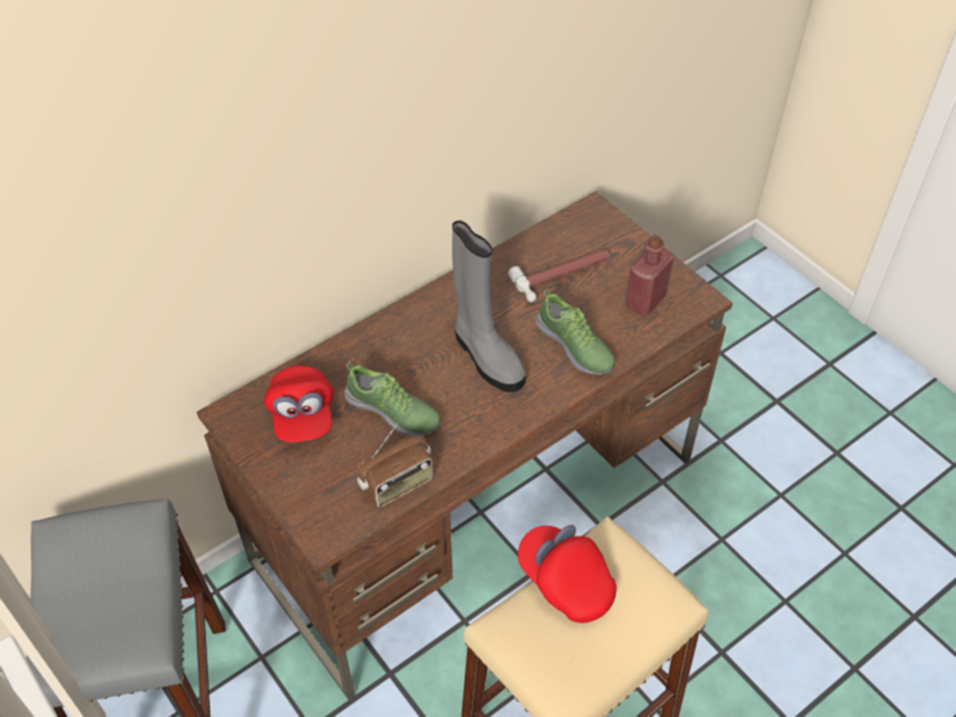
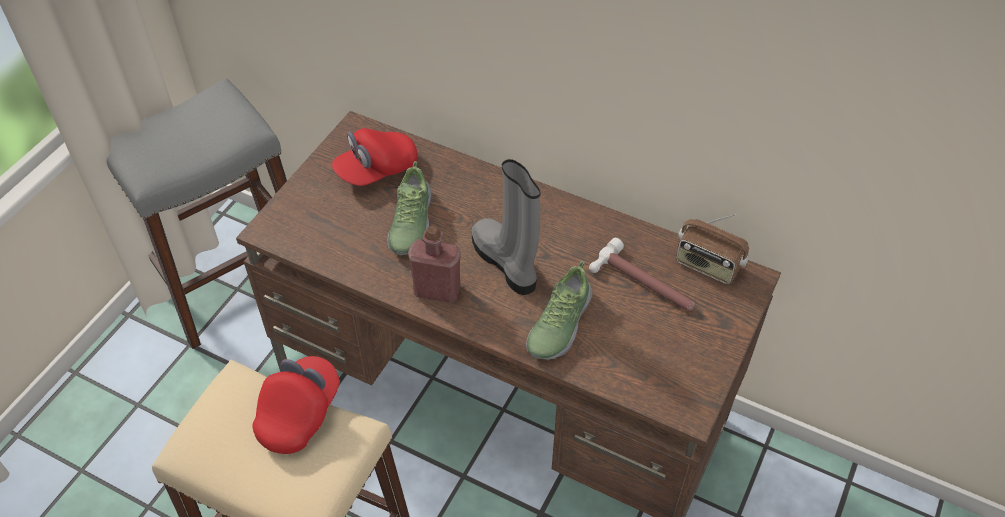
camera: 65 degrees right, 0 degrees up
(397, 484) = (337, 255): radio -> radio (707, 265)
(486, 357) = (506, 263): grey boot -> grey boot turned 120 degrees clockwise
(645, 301) = (654, 362): red bottle -> red bottle (437, 290)

